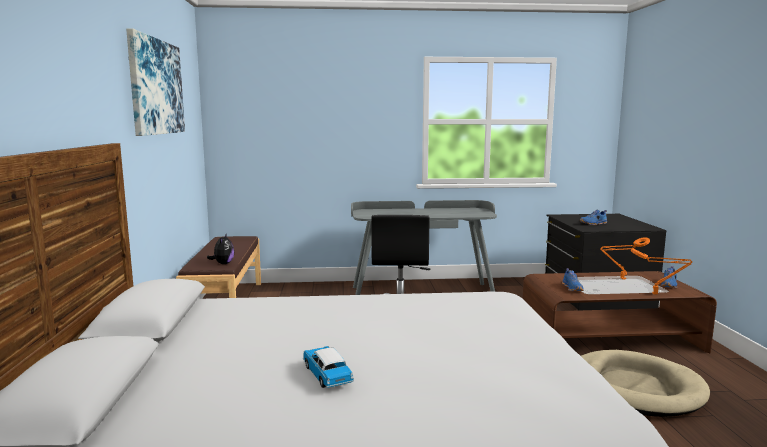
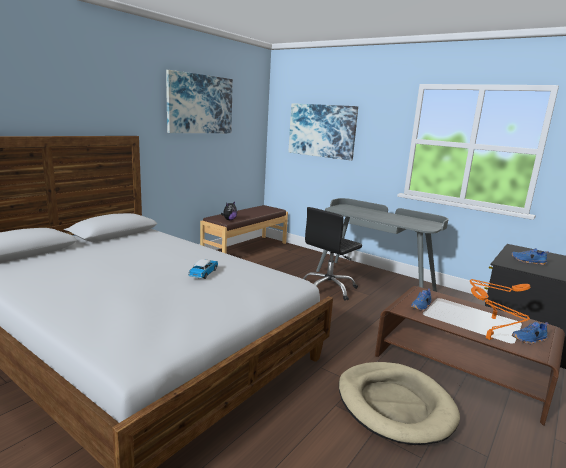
camera: 40 degrees right, 5 degrees up
(299, 119) = (322, 131): none -> picture
(327, 375) = (98, 278): toy car -> toy car (203, 273)

